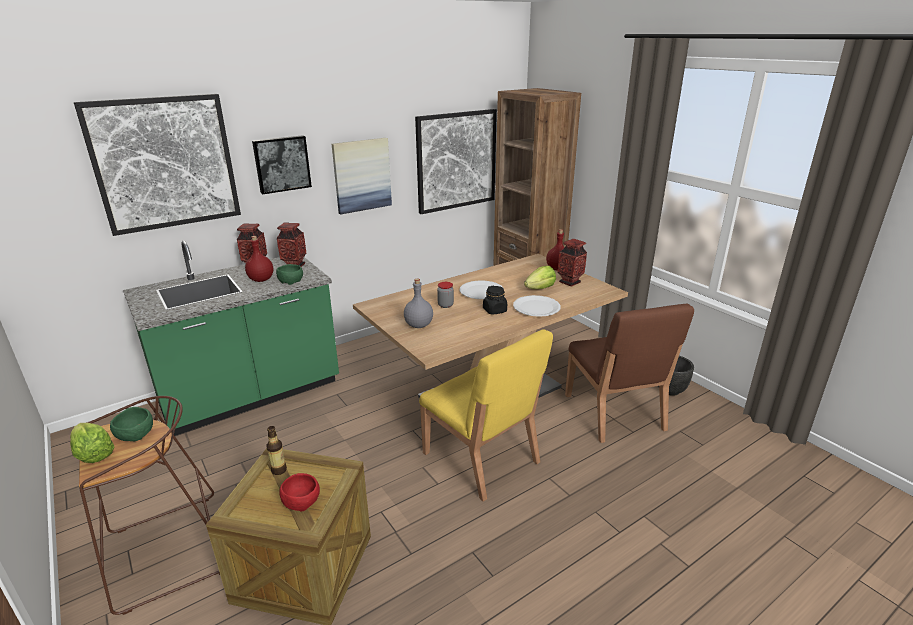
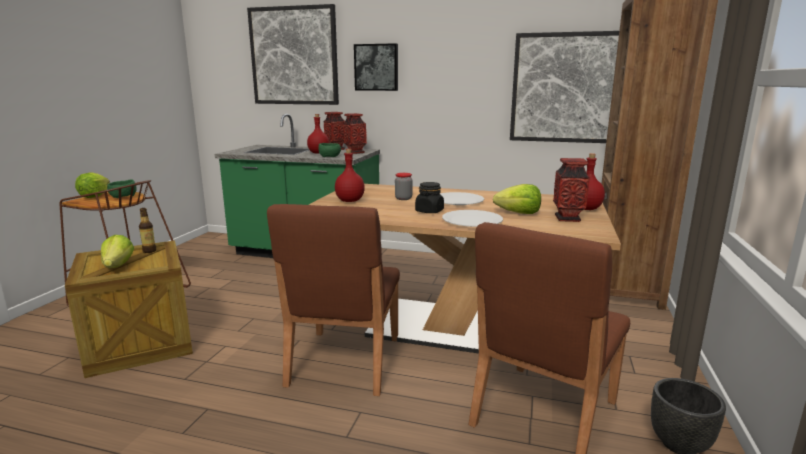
camera: 50 degrees right, 10 degrees down
(301, 500) = (118, 266): red bowl -> lettuce
(362, 175) = (449, 88): picture -> none
(419, 325) = (350, 201): grey bottle -> red bottle
(481, 458) = (343, 362): yellow chair -> brown chair

